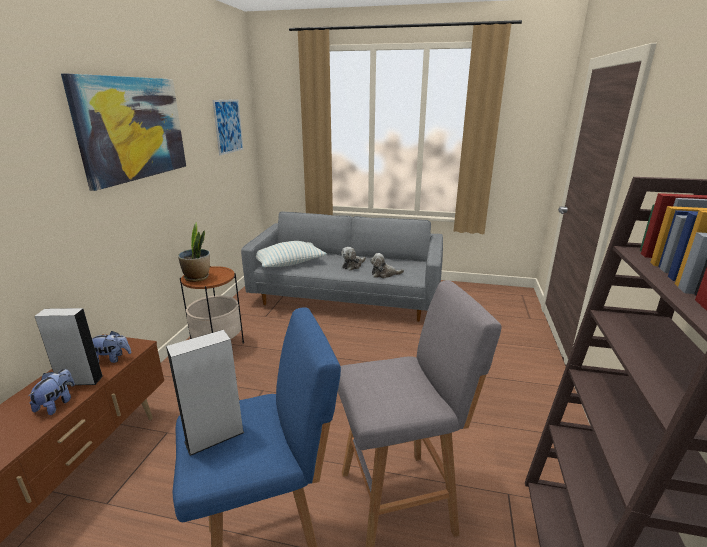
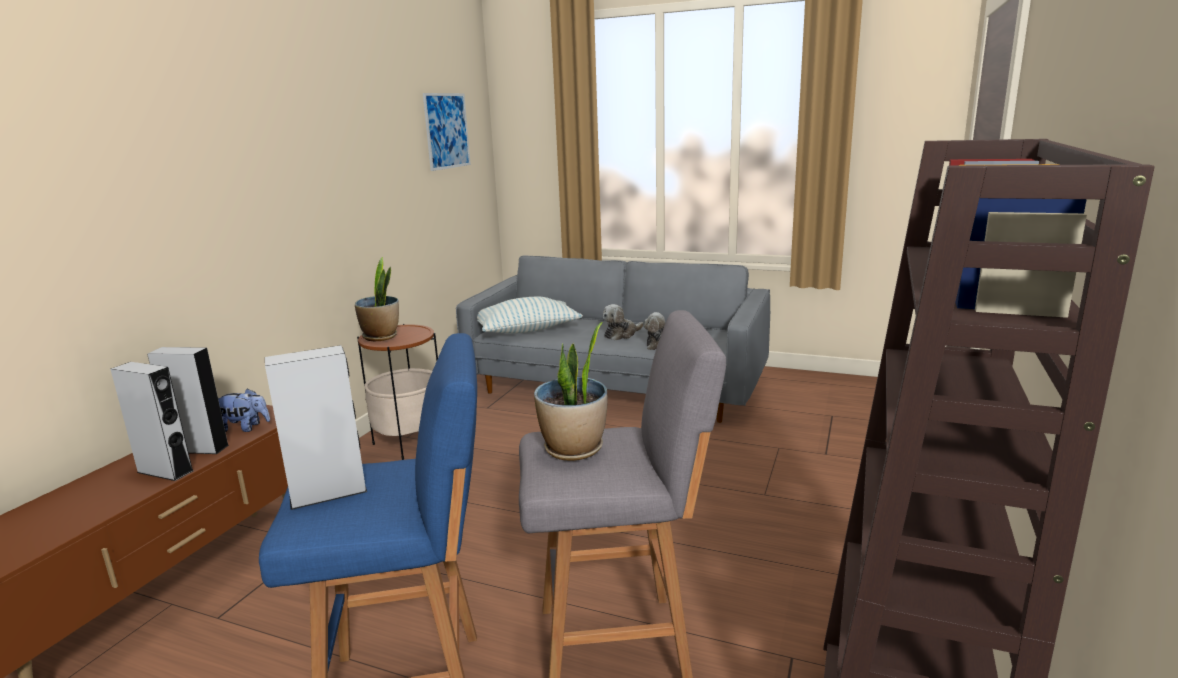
camera: 10 degrees right, 5 degrees down
(57, 404) = (165, 471): plush toy -> grey speaker
(133, 128) = (301, 127): picture -> none
(380, 381) = (574, 449): none -> potted plant

